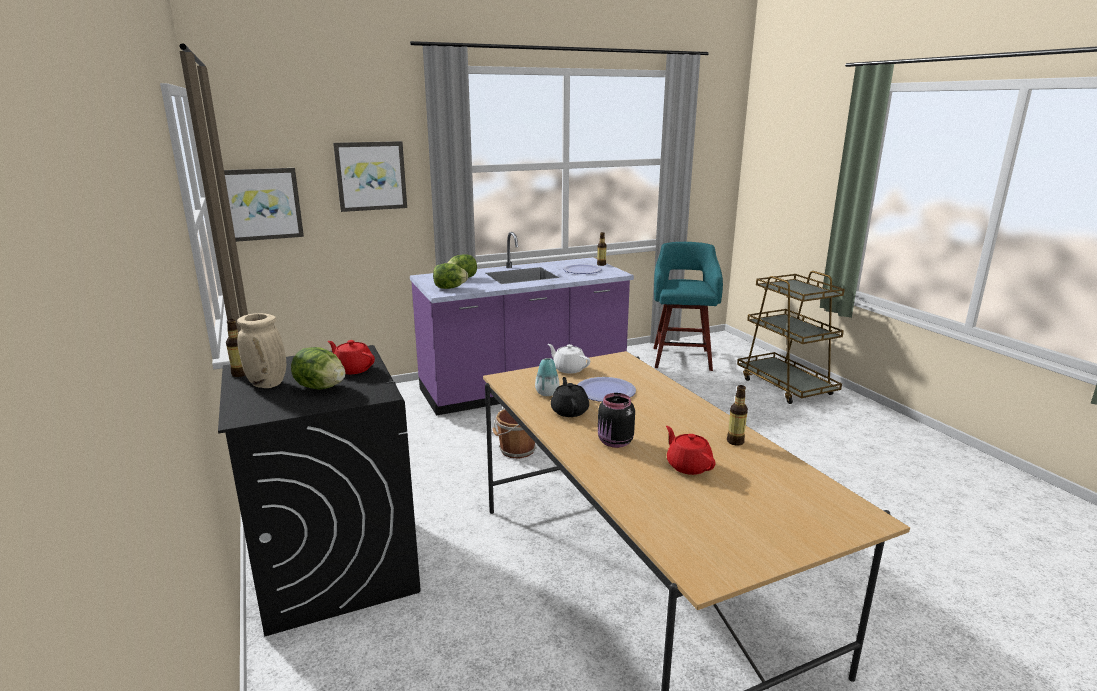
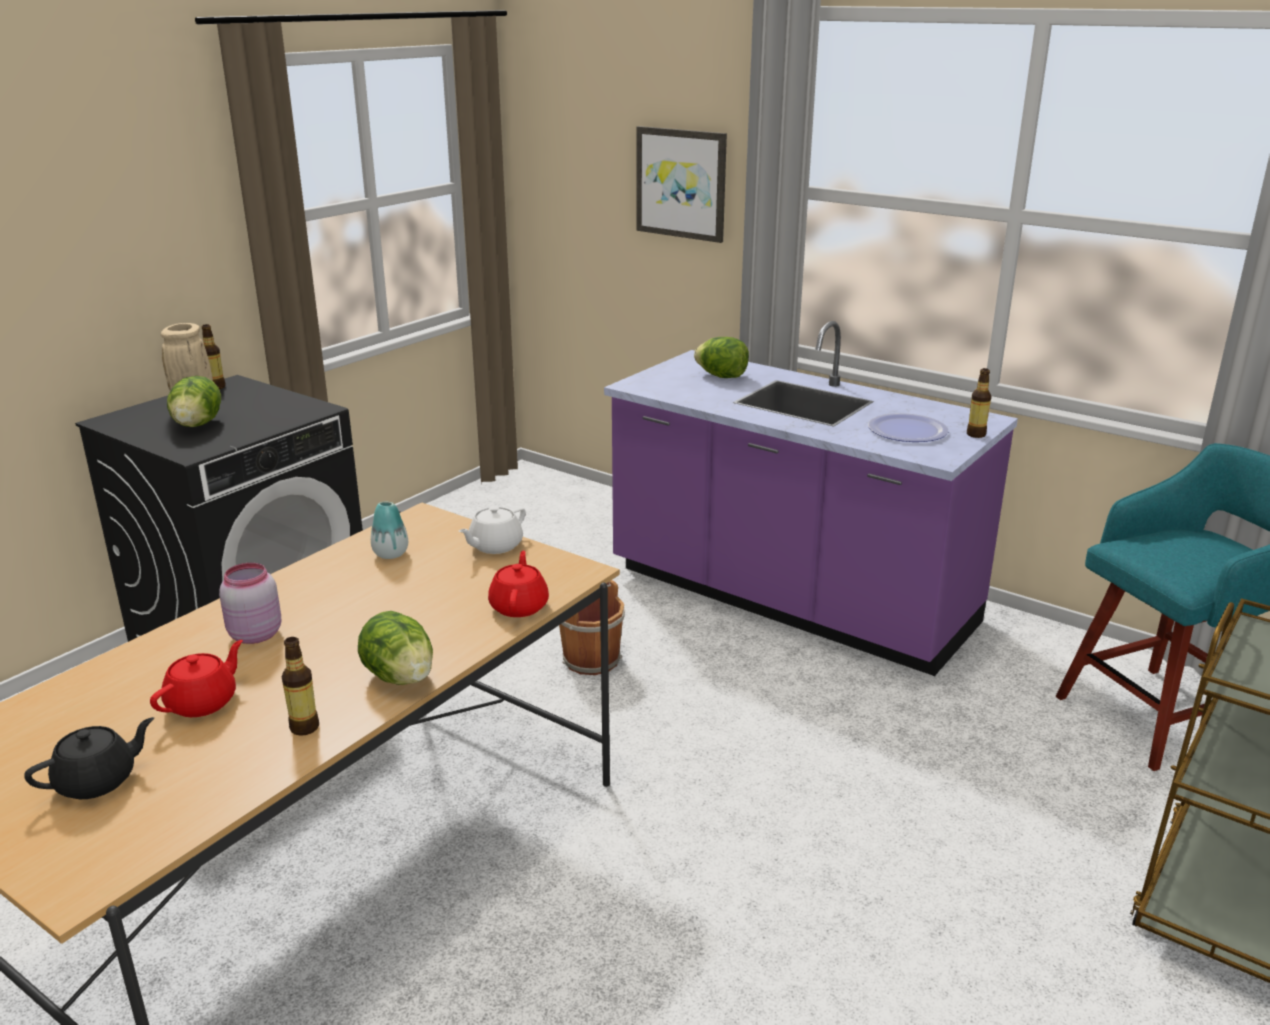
camera: 60 degrees right, 5 degrees up
(262, 204) = (557, 201): picture -> none
(353, 369) = (259, 422): red teapot -> red teapot (519, 606)
(449, 288) = (663, 383): lettuce -> lettuce (400, 677)
(568, 369) = (494, 546): white teapot -> white teapot turned 150 degrees counterclockwise
(569, 411) = (340, 582): black teapot -> black teapot (98, 781)
(605, 391) = (430, 590): plate -> none
(615, 442) = (254, 635): black jar -> pink jar

